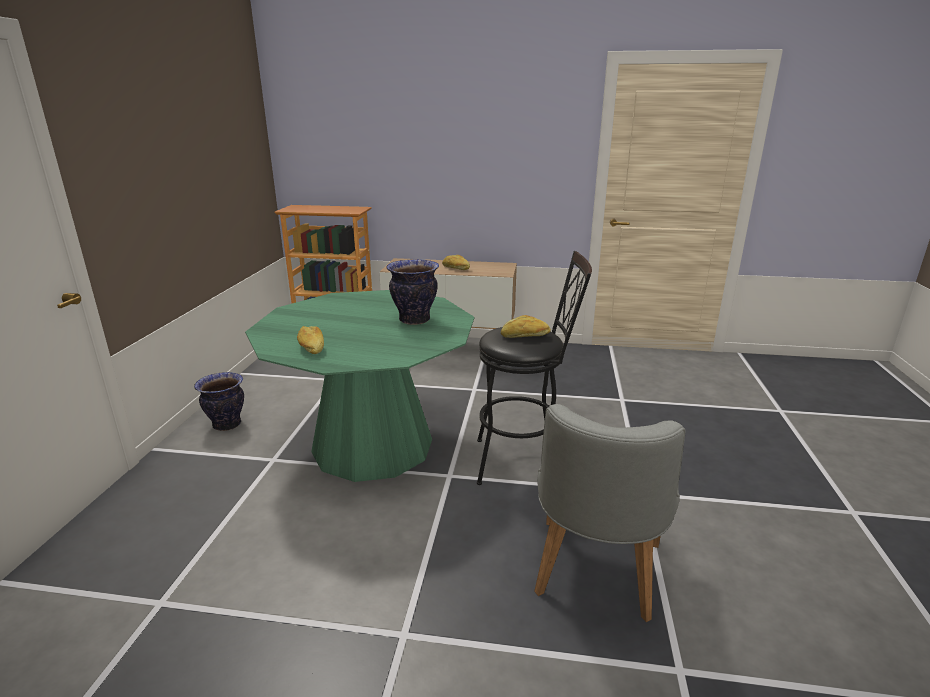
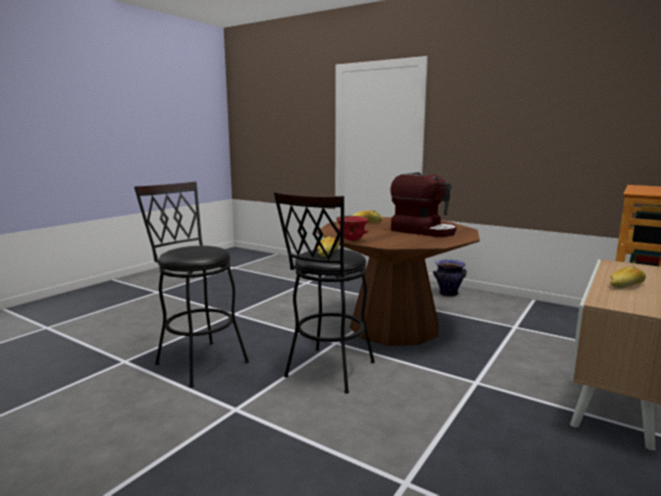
camera: 115 degrees right, 10 degrees down
(359, 312) = (423, 231): none -> coffee machine
(372, 445) = (394, 326): green dining table -> brown dining table
(414, 320) = (393, 237): vase -> none
(451, 335) = (351, 240): none -> red bowl
(594, 577) = (198, 360): grey chair -> black stool

